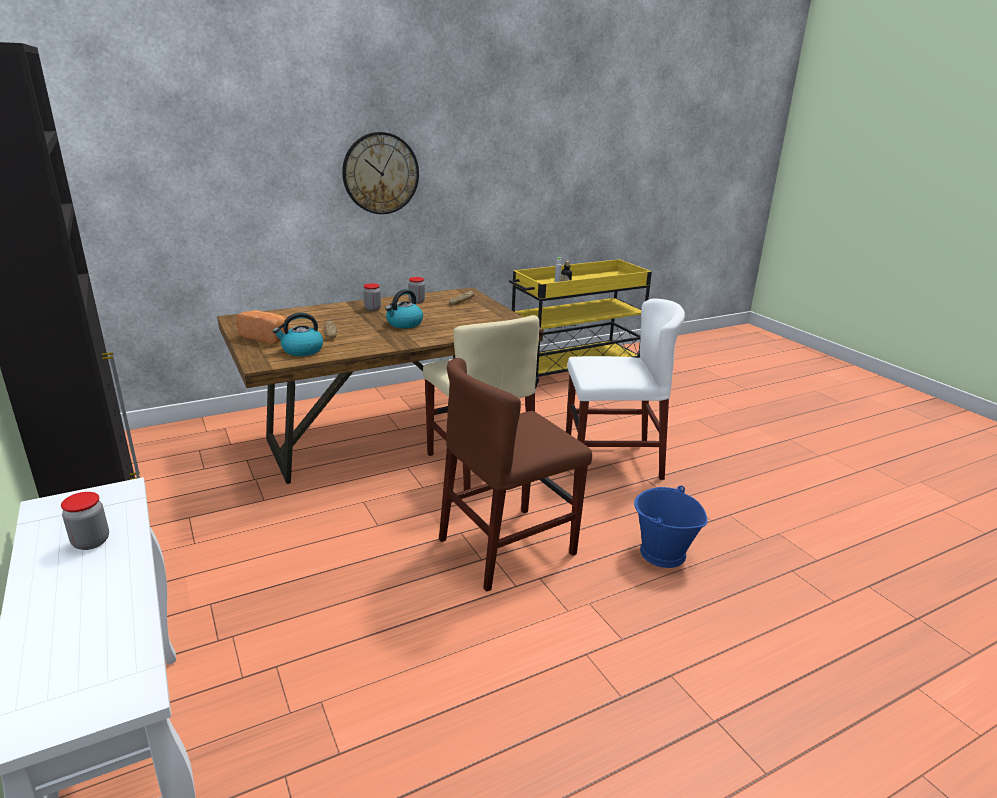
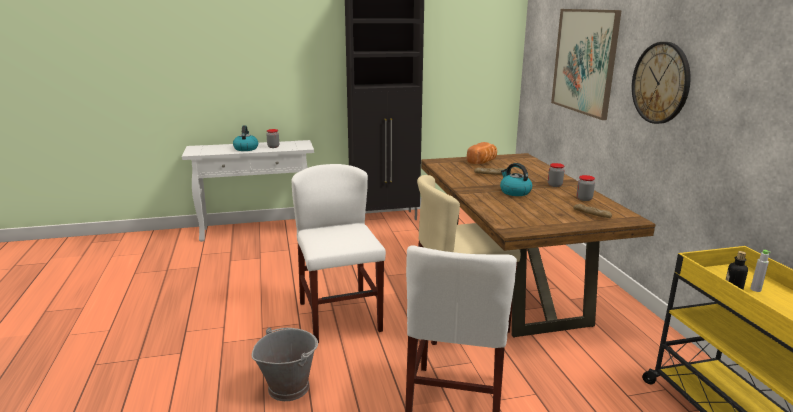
camera: 105 degrees right, 5 degrees down
(232, 169) = (584, 61): none -> picture
(301, 350) = (456, 168): kettle -> kettle (246, 148)
(507, 546) = (340, 316): brown chair -> white chair
(662, 553) = (288, 387): blue bucket -> grey bucket

